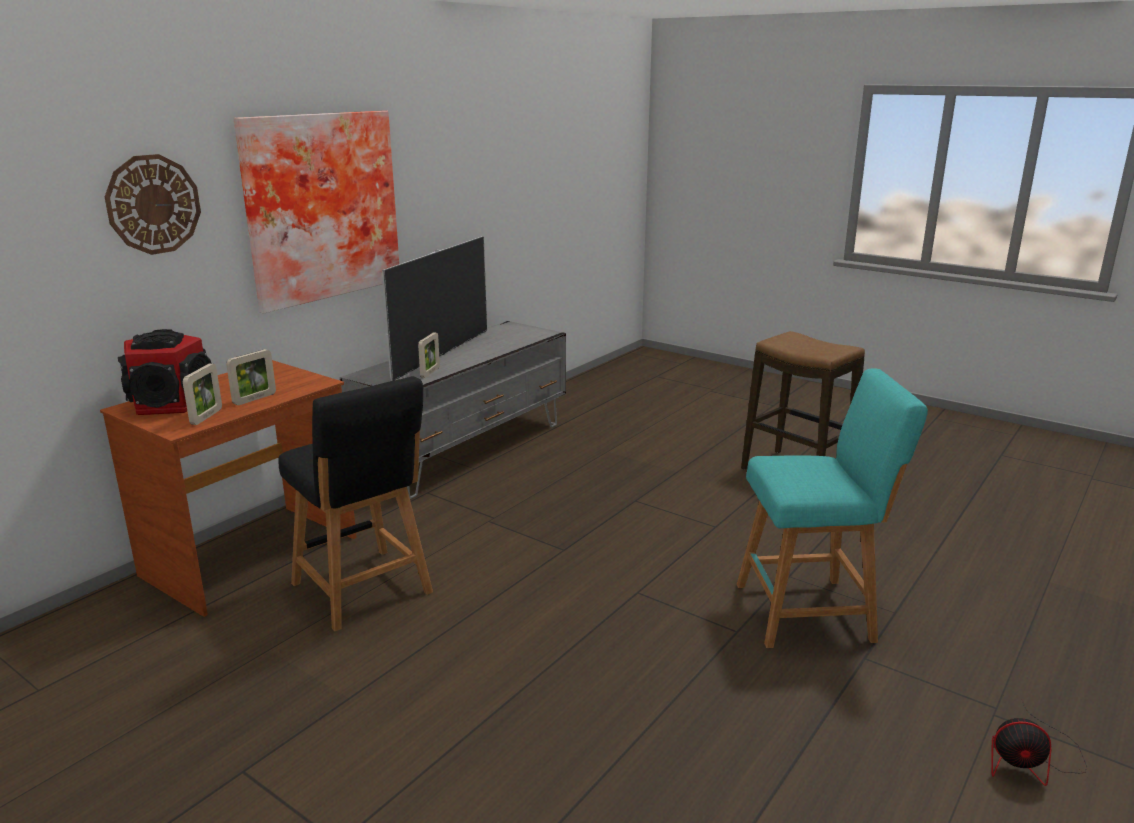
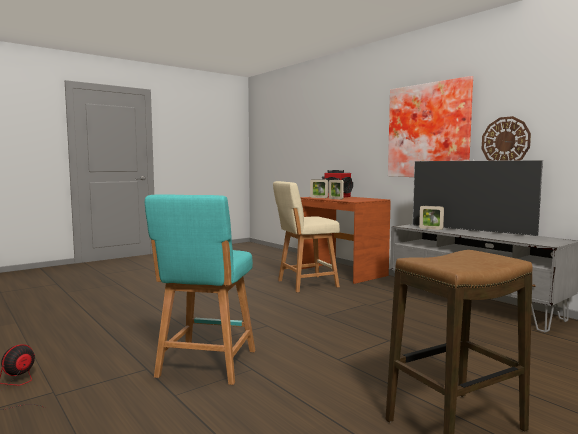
camera: 105 degrees right, 15 degrees down
(153, 204) = (363, 125): wall clock -> wall clock (505, 141)
(365, 591) = (305, 284): black stool -> beige stool

